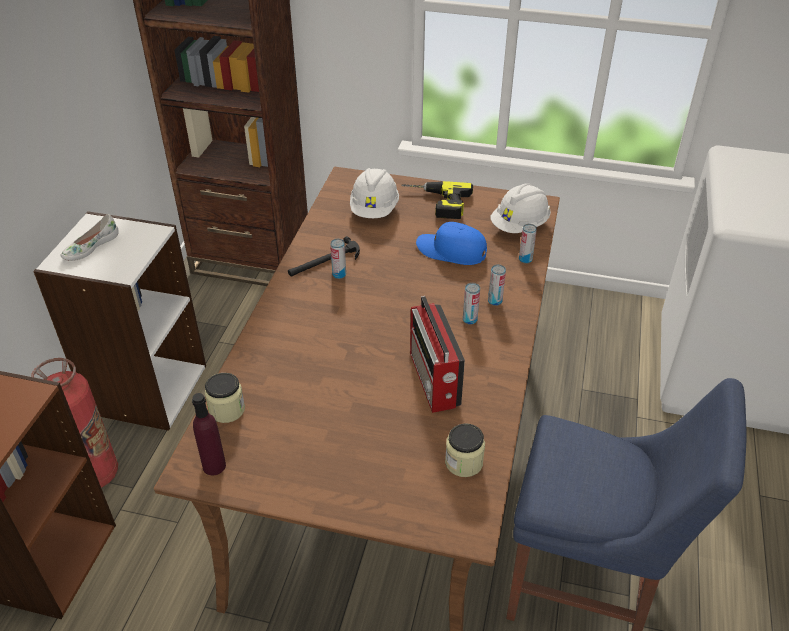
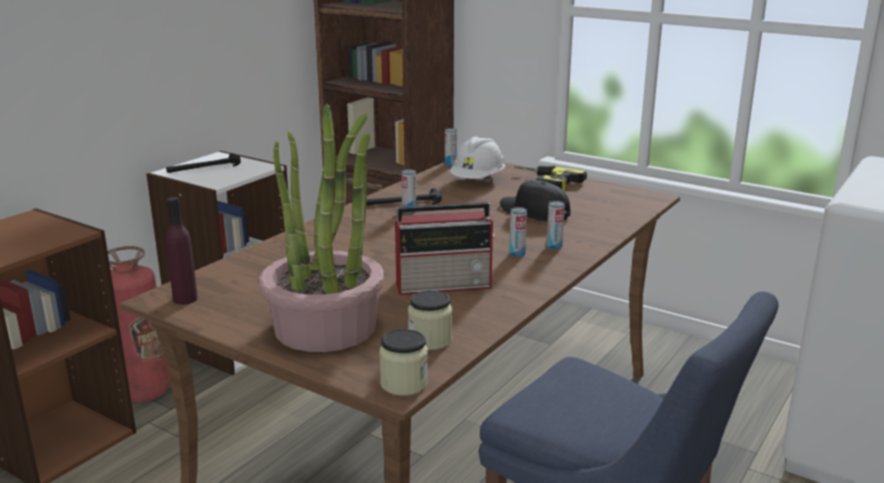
camera: 20 degrees right, 20 degrees down
(90, 246) = (204, 167): white shoe -> hammer
(227, 410) = (229, 270): jar -> jar (404, 383)
(368, 470) = (326, 327): none -> potted plant
(434, 381) = (445, 285): radio -> radio turned 105 degrees counterclockwise
(451, 251) = (534, 212): blue cap -> black cap
(520, 225) = (621, 206): white hard hat -> none
(525, 259) = (609, 226): can -> can (450, 164)

